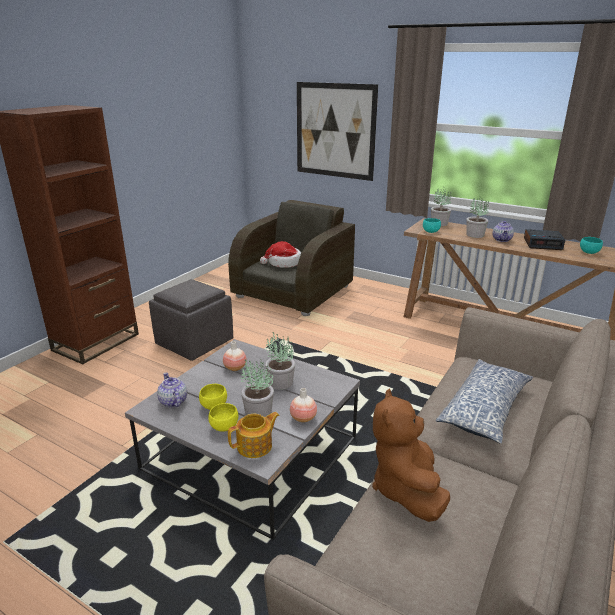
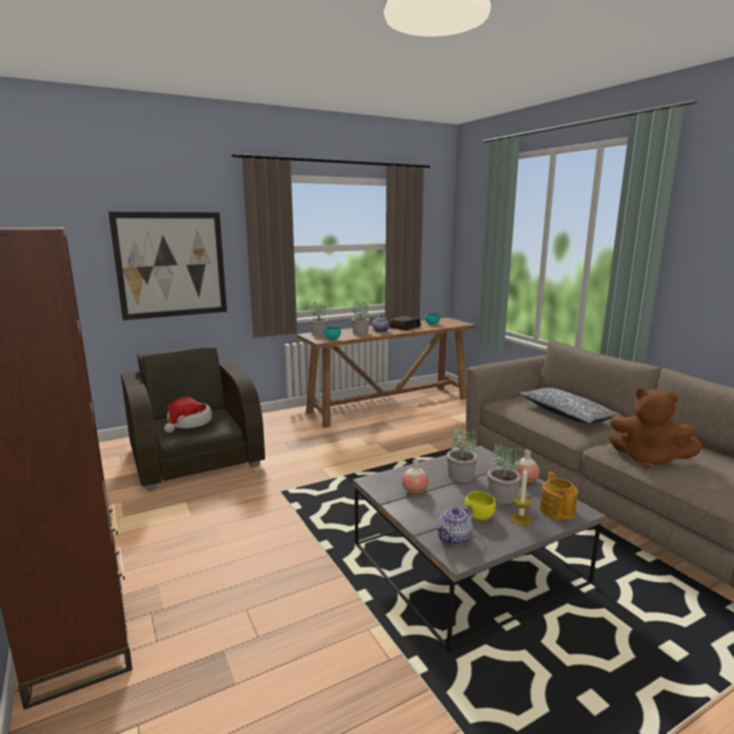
camera: 60 degrees left, 10 degrees down
(172, 401) = (454, 538): teapot -> teapot turned 45 degrees counterclockwise
(194, 342) = (213, 546): grey ottoman -> none
(223, 427) = (520, 519): yellow bowl -> candle

